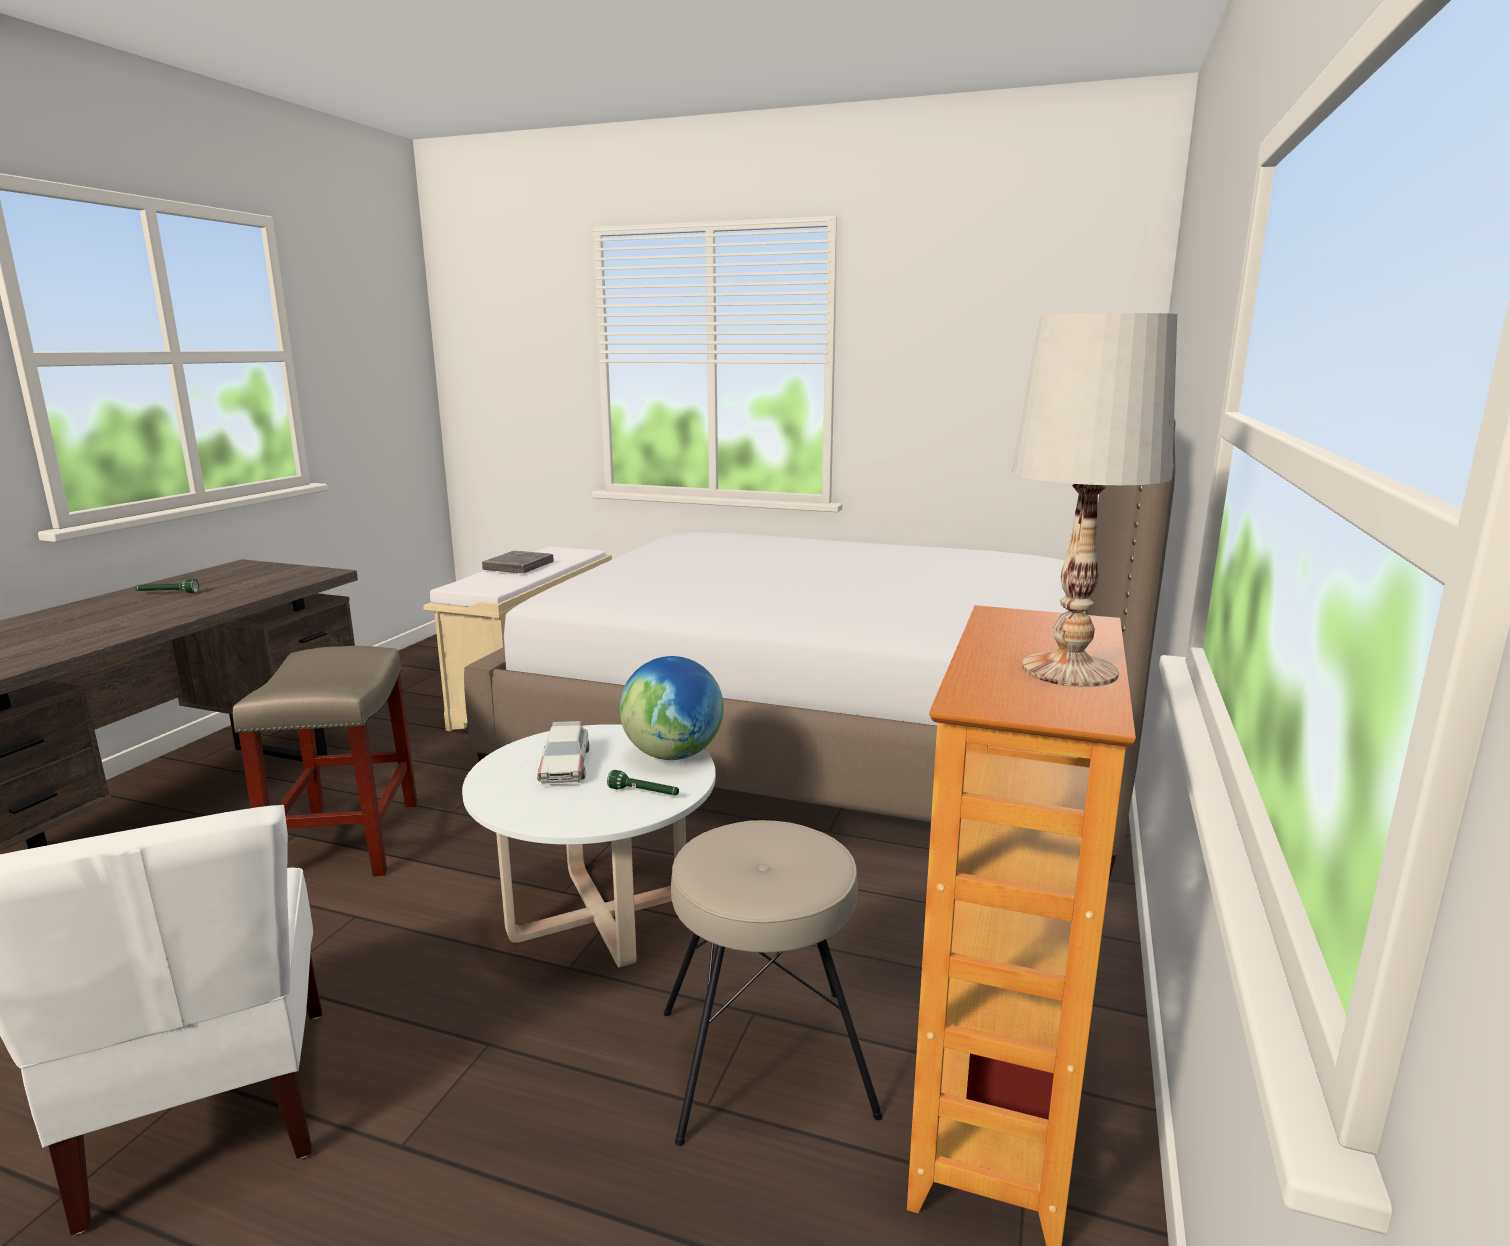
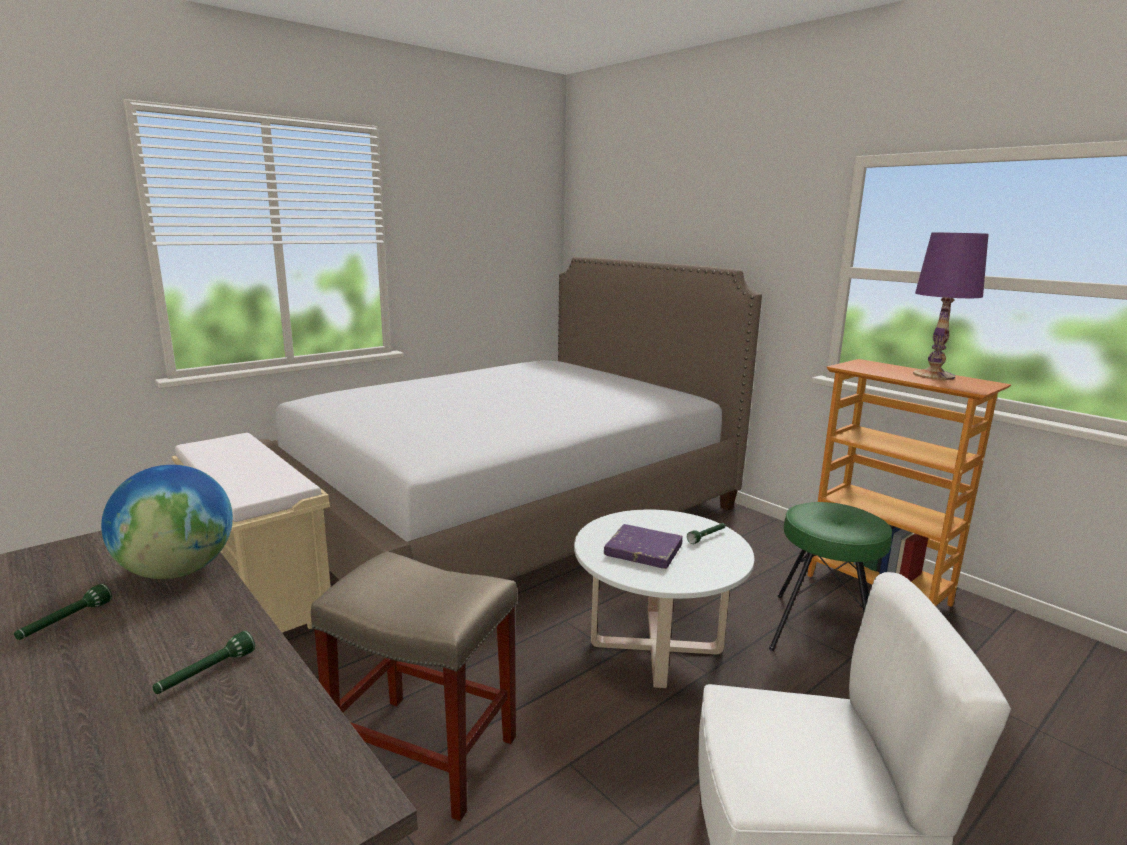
camera: 60 degrees left, 0 degrees up
(96, 631) = (206, 674): none -> green flashlight
(519, 567) = (234, 465): grey book -> none
(564, 765) = (643, 551): toy car -> purple book
(673, 755) = (657, 518): globe -> globe (178, 571)
(764, 1059) = (821, 631): beige stool -> green stool
(1069, 671) = (934, 375): white table lamp -> purple table lamp

